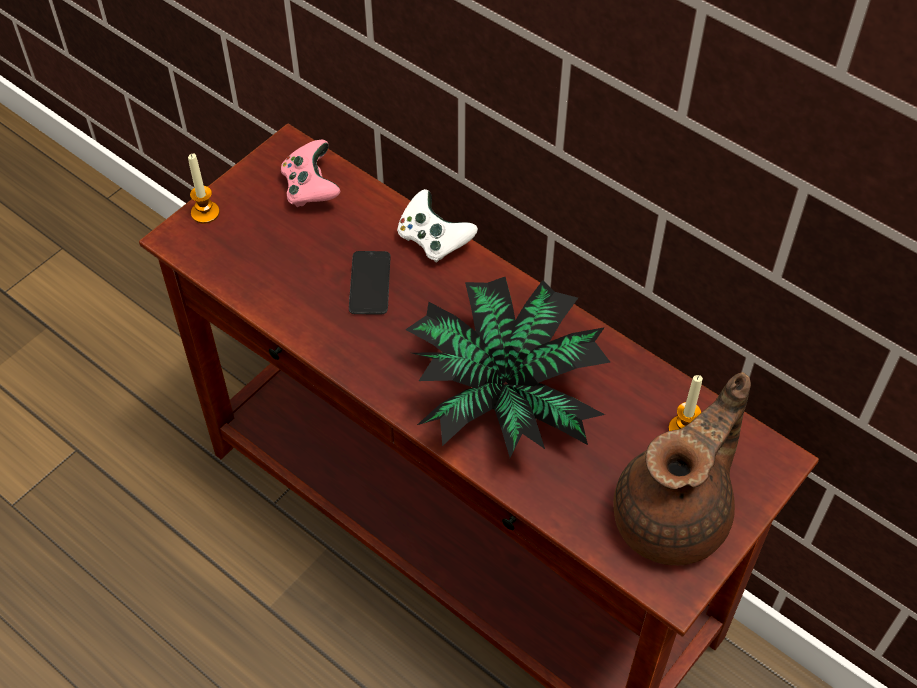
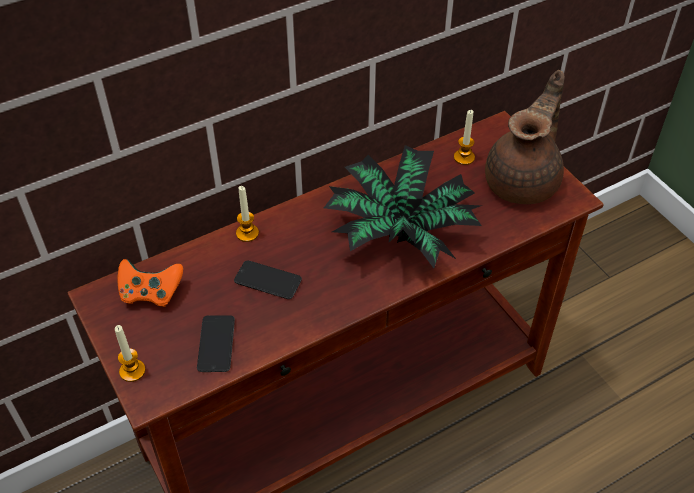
camera: 70 degrees left, 5 degrees down
(263, 268) = (216, 344): none -> phone
(310, 188) = (150, 293): pink game controller -> orange game controller
(433, 240) = (247, 233): white game controller -> candle
(675, 516) = (524, 181): brown teapot -> brown teapot turned 60 degrees clockwise

